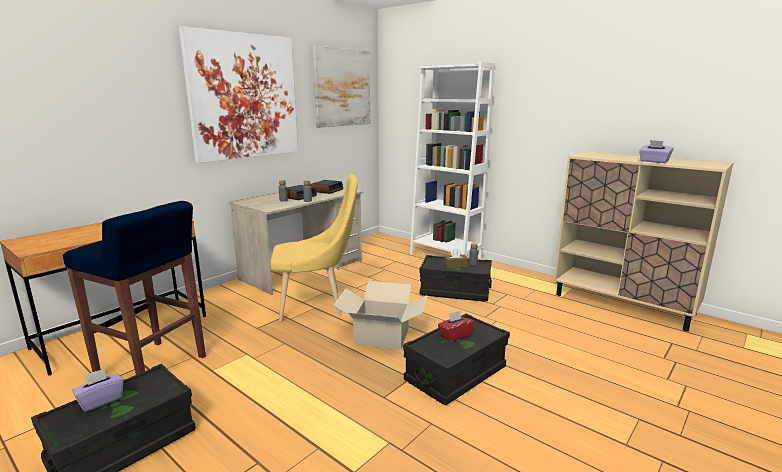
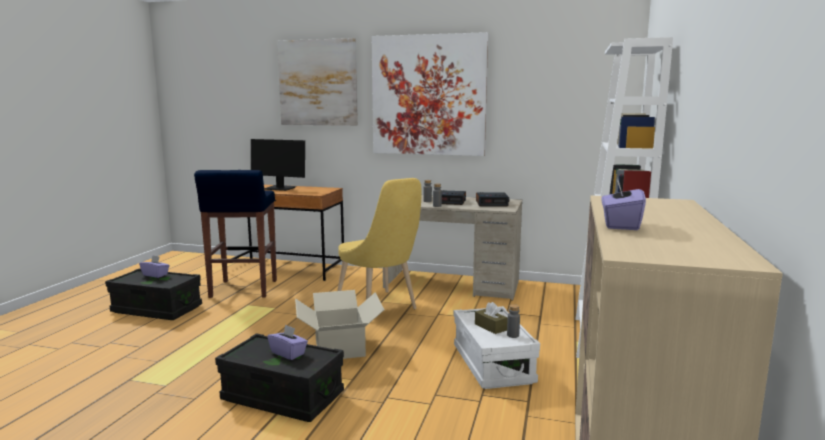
camera: 65 degrees right, 5 degrees down
(98, 230) = (280, 188): none -> monitor
(342, 87) = (568, 85): picture -> picture (318, 83)
(455, 291) = (492, 364): black storage box -> white storage box
(455, 335) = (288, 353): red tissue box -> purple tissue box

